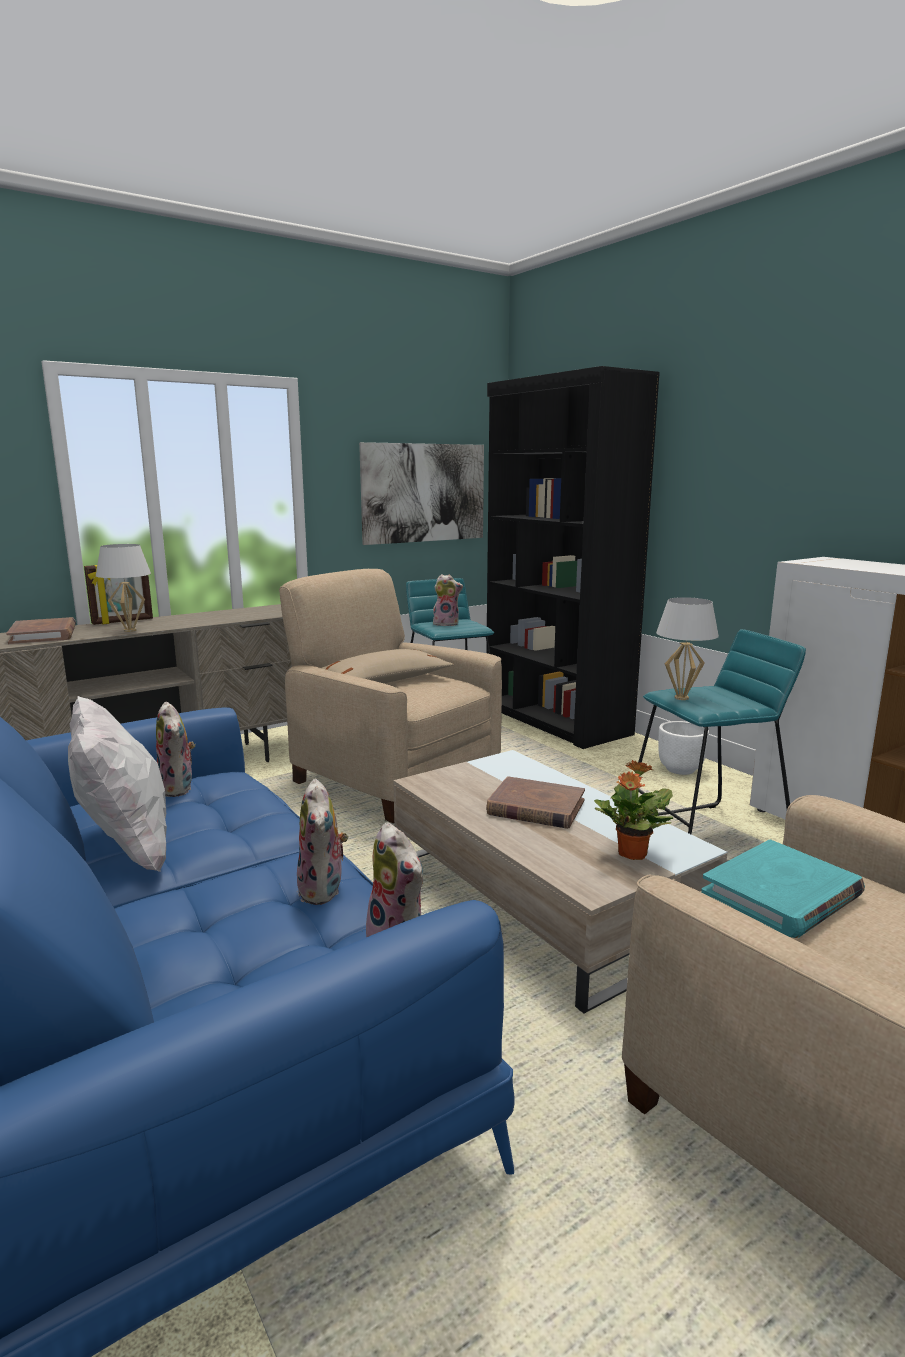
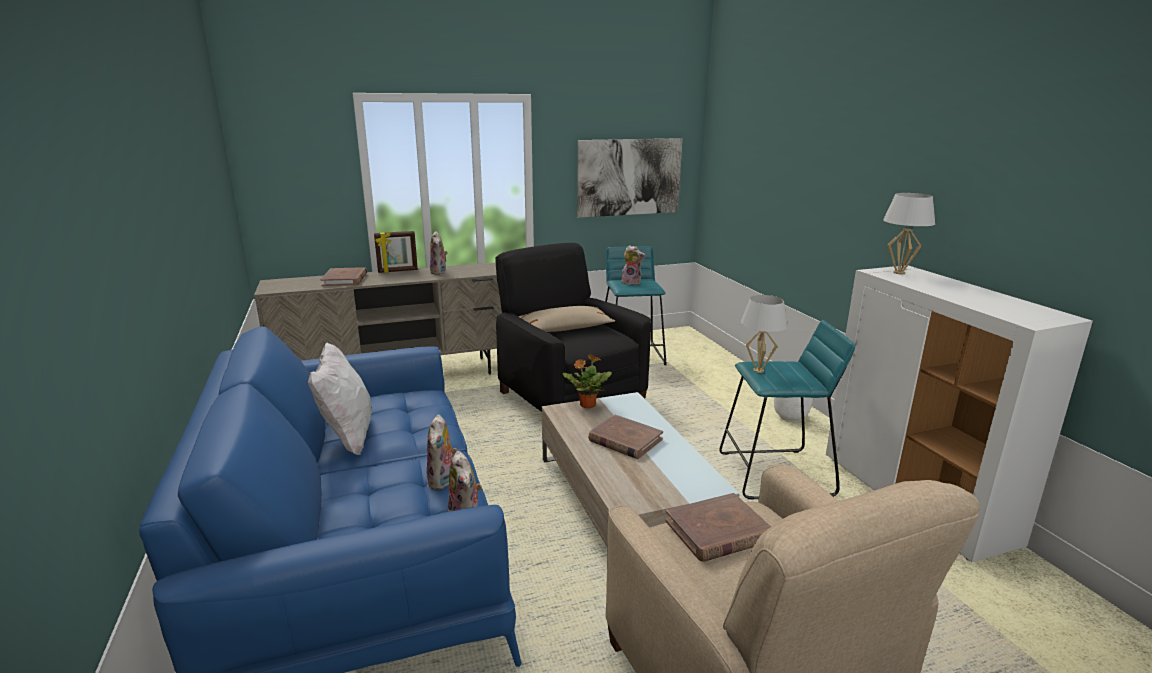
camera: 15 degrees right, 5 degrees up
(130, 630) = (398, 280): white table lamp -> white table lamp (899, 272)
(178, 788) = (393, 399): plush toy -> plush toy (439, 272)
(393, 778) = (569, 397): beige armchair -> black armchair
(555, 720) = (714, 363): black bookcase -> none
(631, 854) = (668, 484): potted plant -> potted plant (587, 405)
(782, 894) = (718, 531): turquoise book -> brown book

